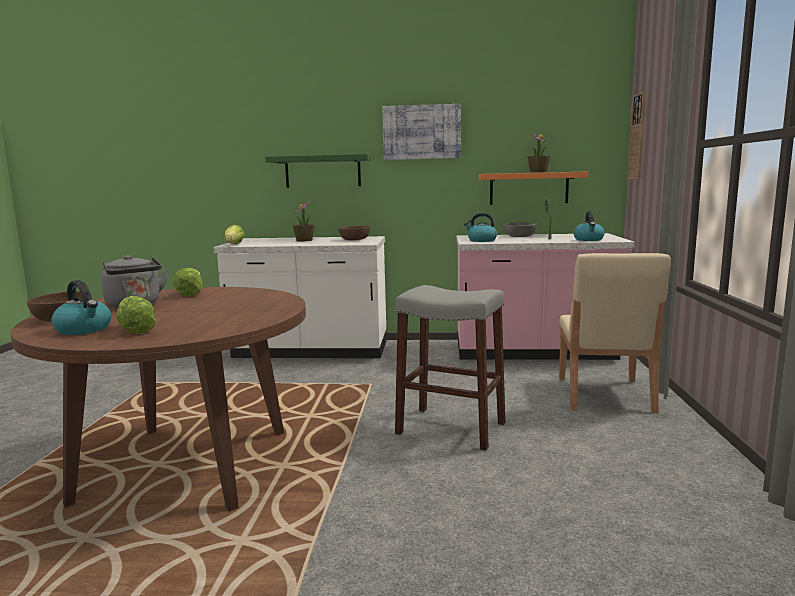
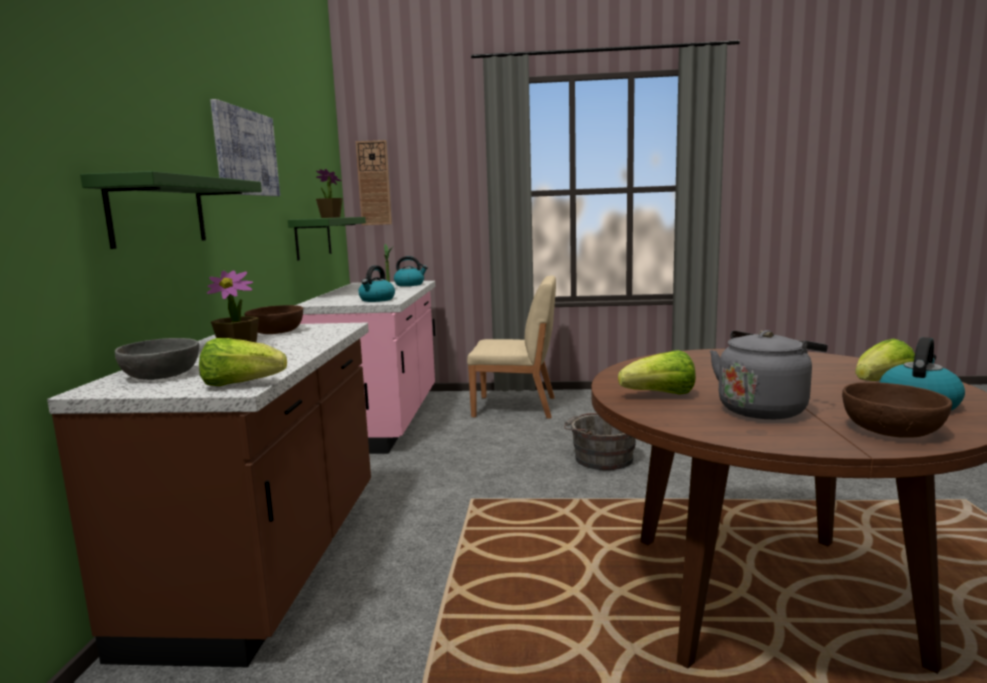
camera: 90 degrees left, 0 degrees up
(310, 351) = (269, 564): white counter -> brown counter
(450, 428) = (600, 458): grey stool -> grey bucket
(520, 236) = (347, 294): grey bowl -> grey bowl (162, 375)
(528, 188) = (313, 237): orange shelf -> green shelf

